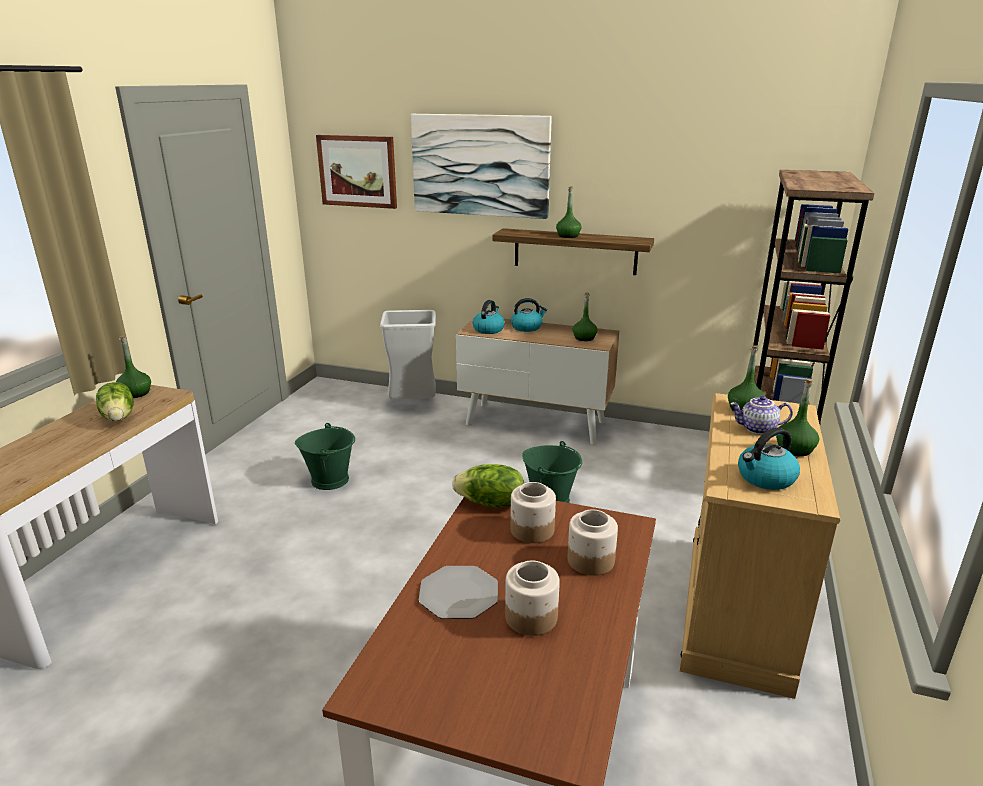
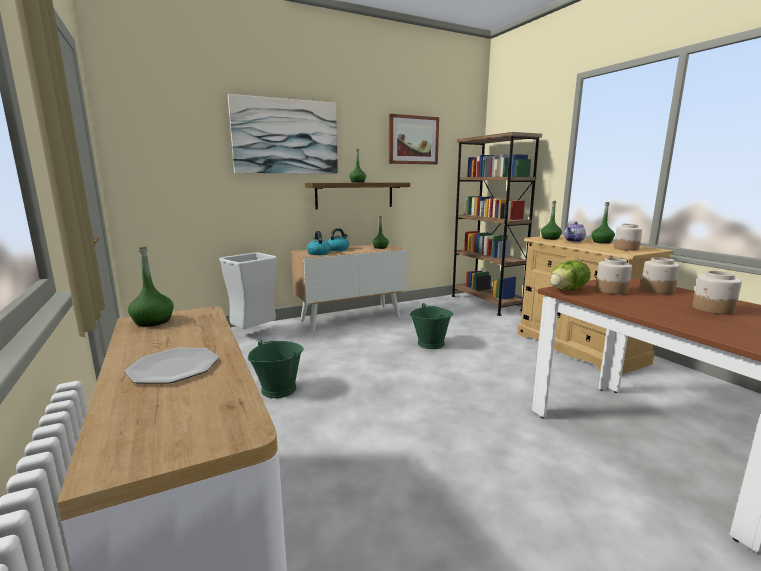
camera: 45 degrees left, 10 degrees down
(119, 417) = (192, 335): lettuce -> none
(357, 171) = (174, 141): picture -> picture (413, 140)
(458, 594) = (675, 315): plate -> plate (174, 367)
(765, 478) = (626, 248): kettle -> jar

